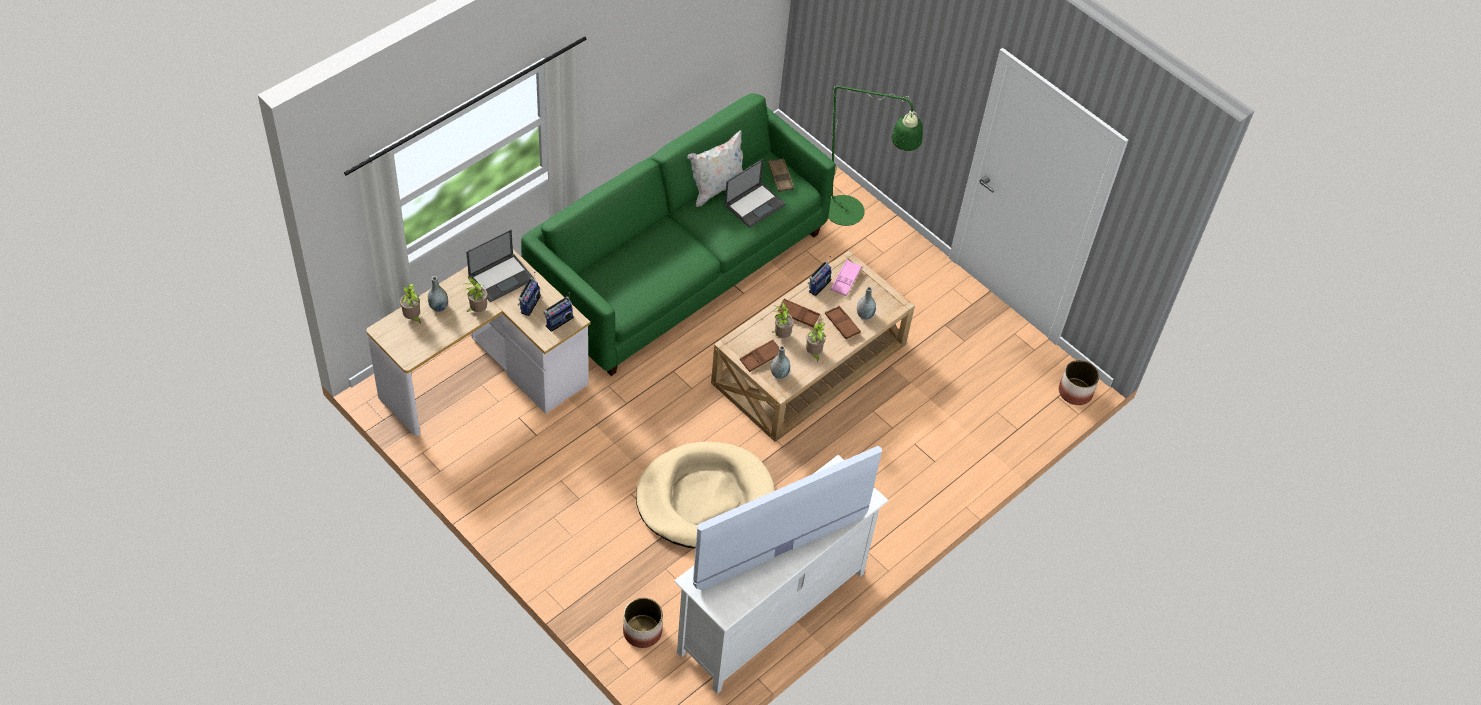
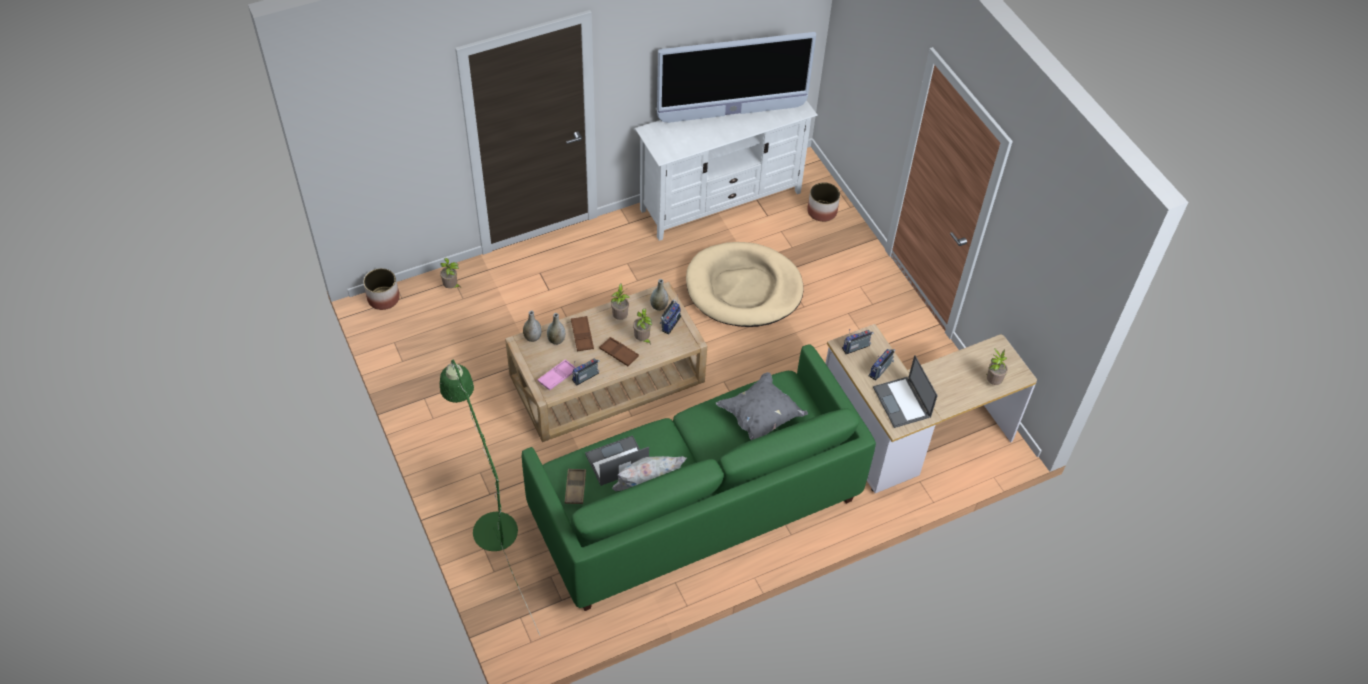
camera: 160 degrees left, 0 degrees up
(438, 307) = (967, 386): grey vase -> grey vase (532, 337)
(477, 310) = (930, 375): potted plant -> potted plant (451, 287)
(502, 277) = (902, 403): laptop -> laptop turned 90 degrees counterclockwise
(637, 271) = (760, 417): none -> grey pillow
(761, 358) = (669, 323): brown tray -> radio

